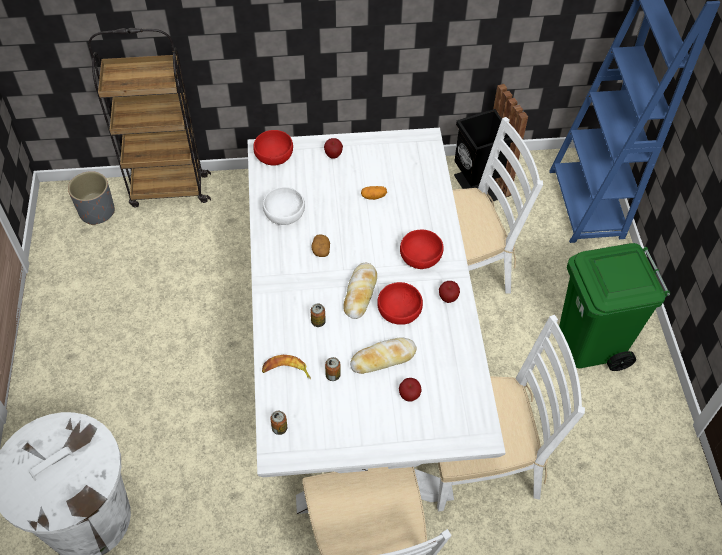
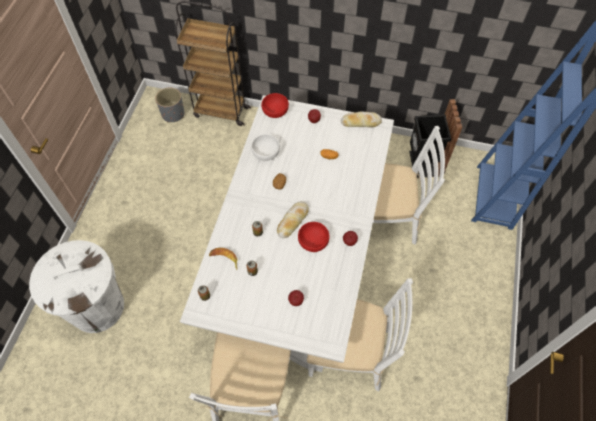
camera: 20 degrees right, 5 degrees up
(383, 359) = (289, 270): bread -> bread (360, 122)
(421, 257) = (343, 208): red bowl -> none
(591, 345) = (457, 297): green trash can -> none

